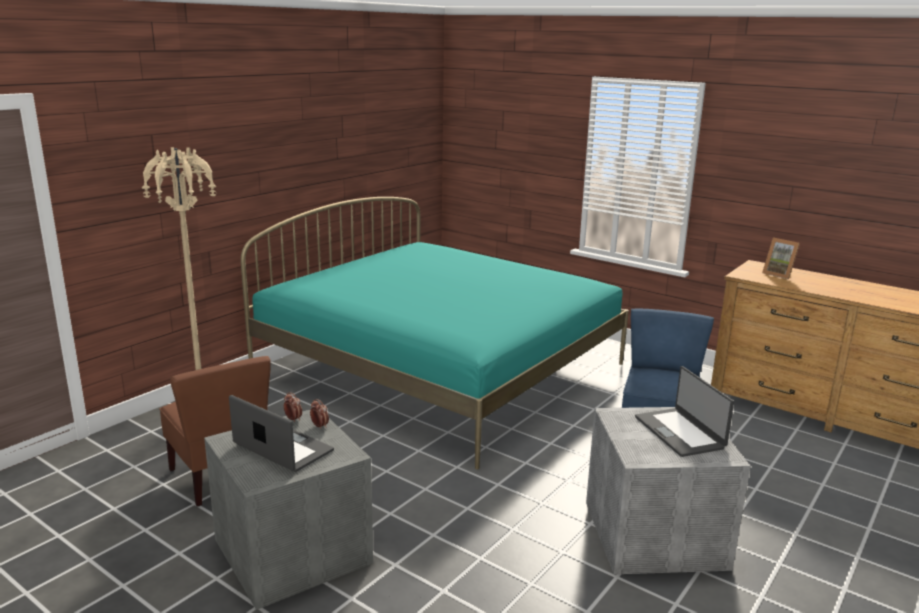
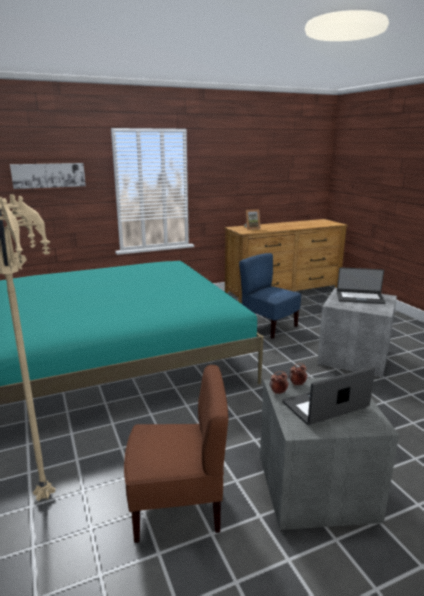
camera: 60 degrees left, 0 degrees up
(513, 132) = (49, 175): none -> picture

